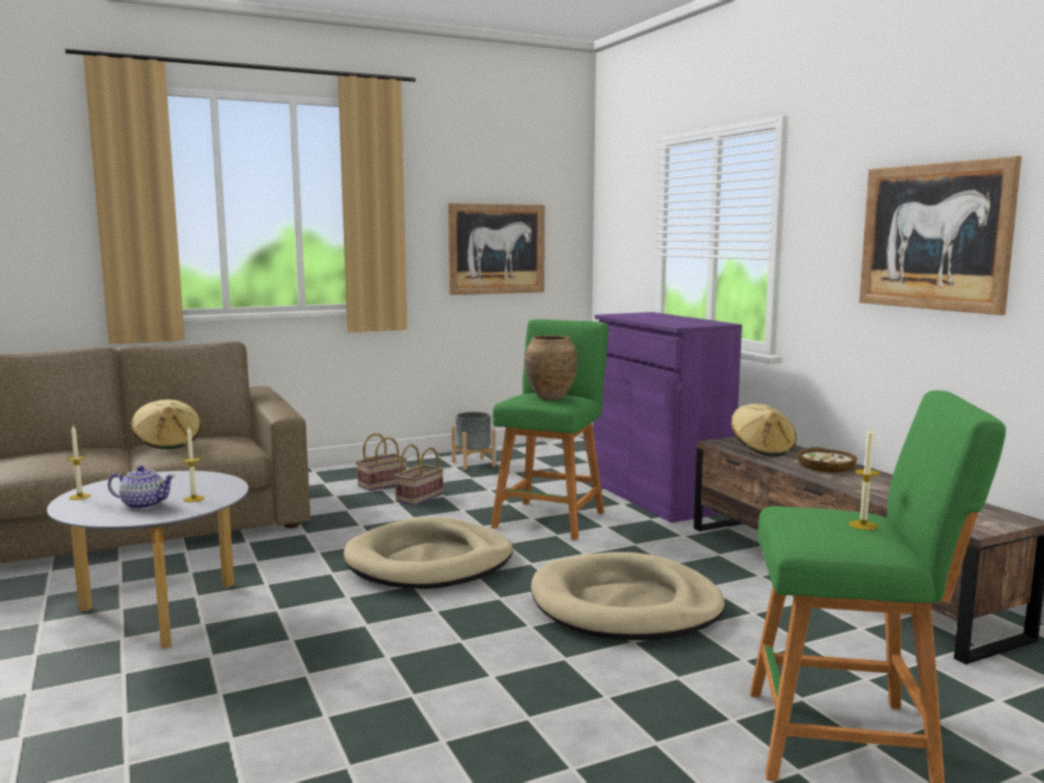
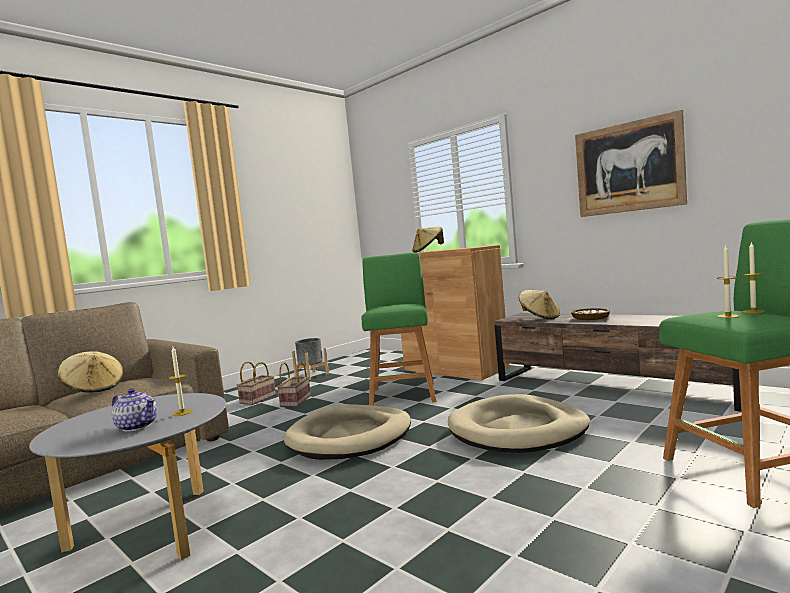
camera: 20 degrees left, 5 degrees down
(80, 497) = (58, 434): candle -> candle (728, 316)
(143, 505) = (137, 426): teapot -> teapot turned 45 degrees clockwise
(496, 249) = (301, 226): picture -> none
(550, 397) = (399, 305): brown vase -> none
(645, 316) = (428, 251): none -> beige hat
(658, 496) = (455, 369): purple cabinet -> brown cabinet

